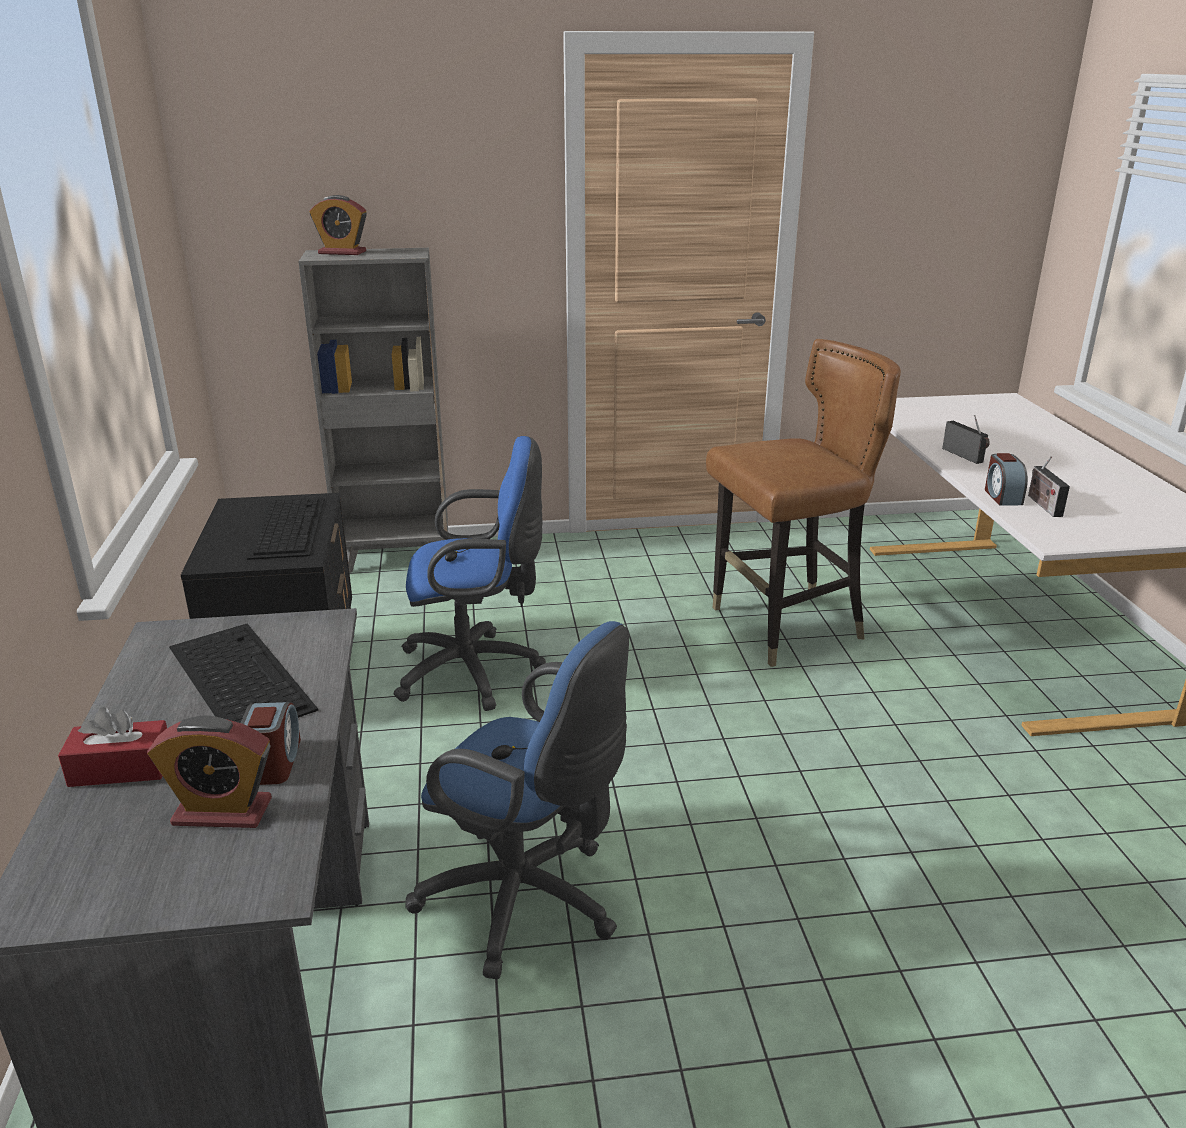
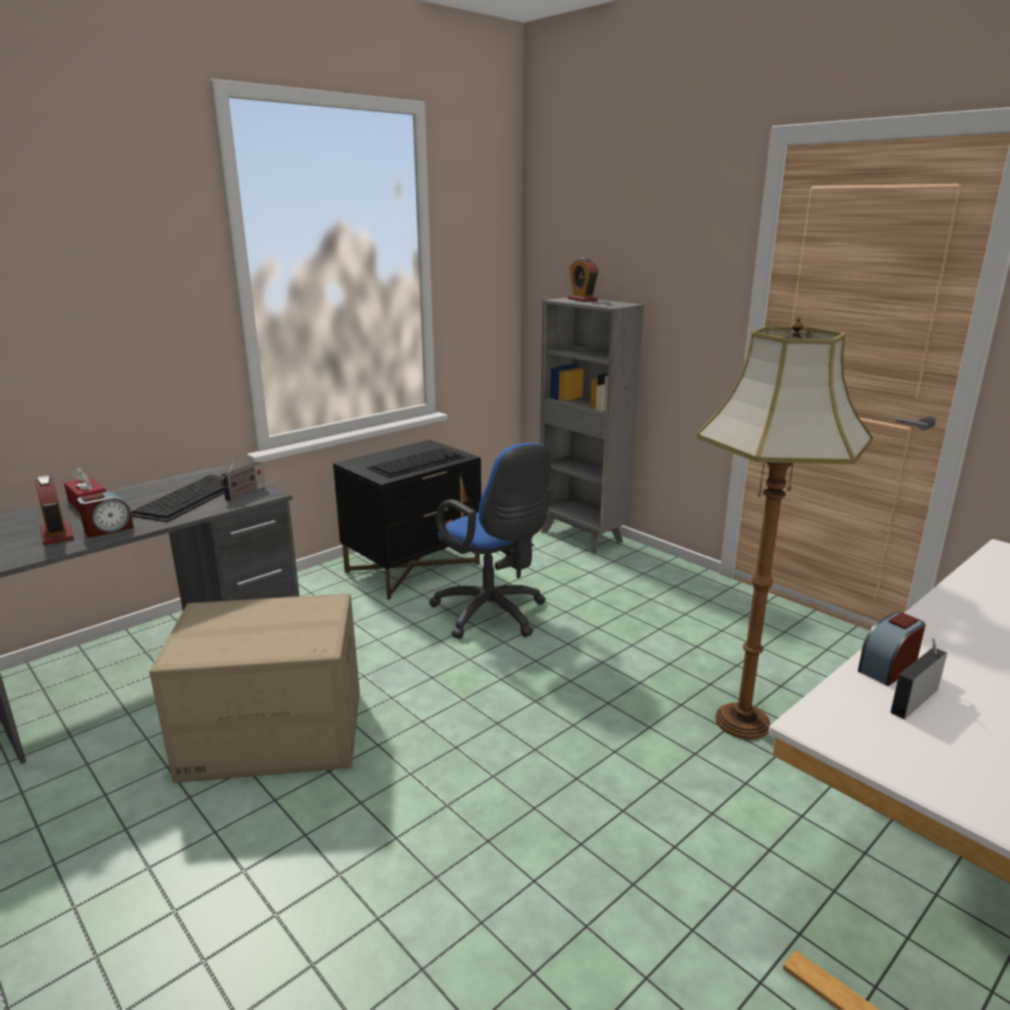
camera: 55 degrees right, 5 degrees down
(528, 903) = (273, 735): blue office chair -> cardboard box
(786, 627) = (744, 722): brown chair -> floor lamp
(964, 456) = (962, 623): radio -> radio (244, 494)

